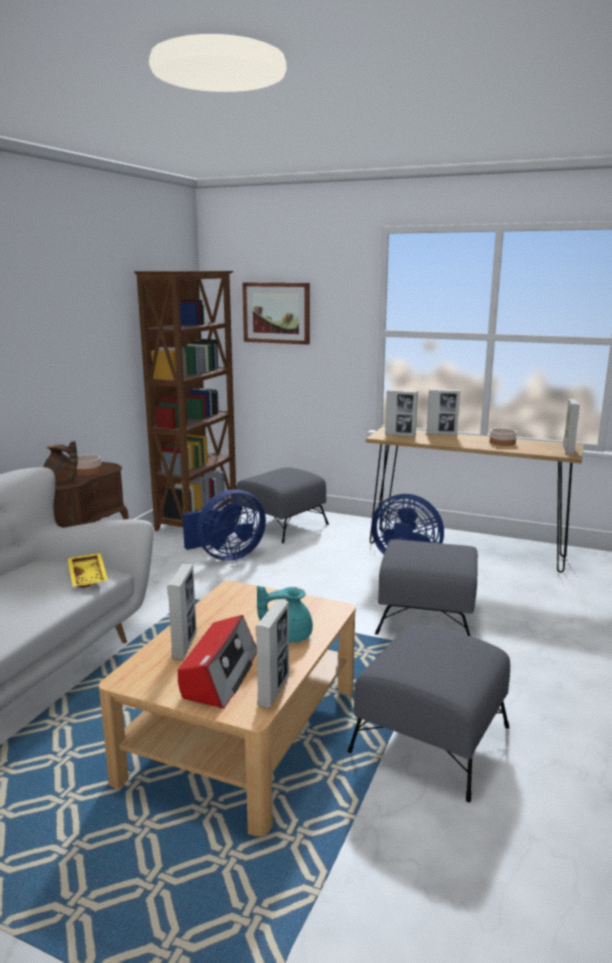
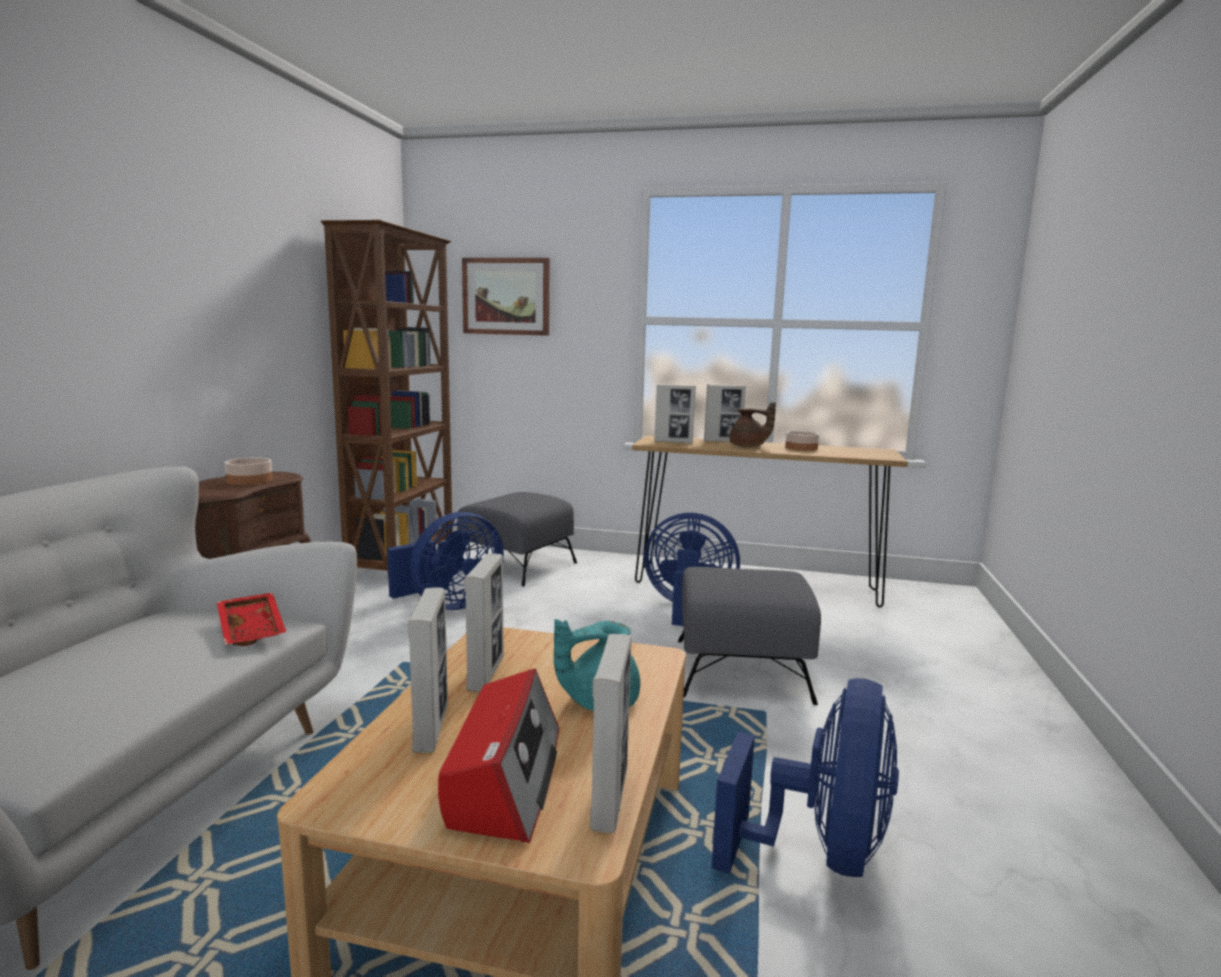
camera: 10 degrees left, 5 degrees down
(61, 480) = (209, 491): brown teapot -> brown teapot (748, 446)
(89, 576) = (253, 629): yellow tray -> red tray
(431, 739) = (820, 851): grey ottoman -> blue fan
(568, 450) = (883, 454): picture frame -> picture frame (485, 673)

